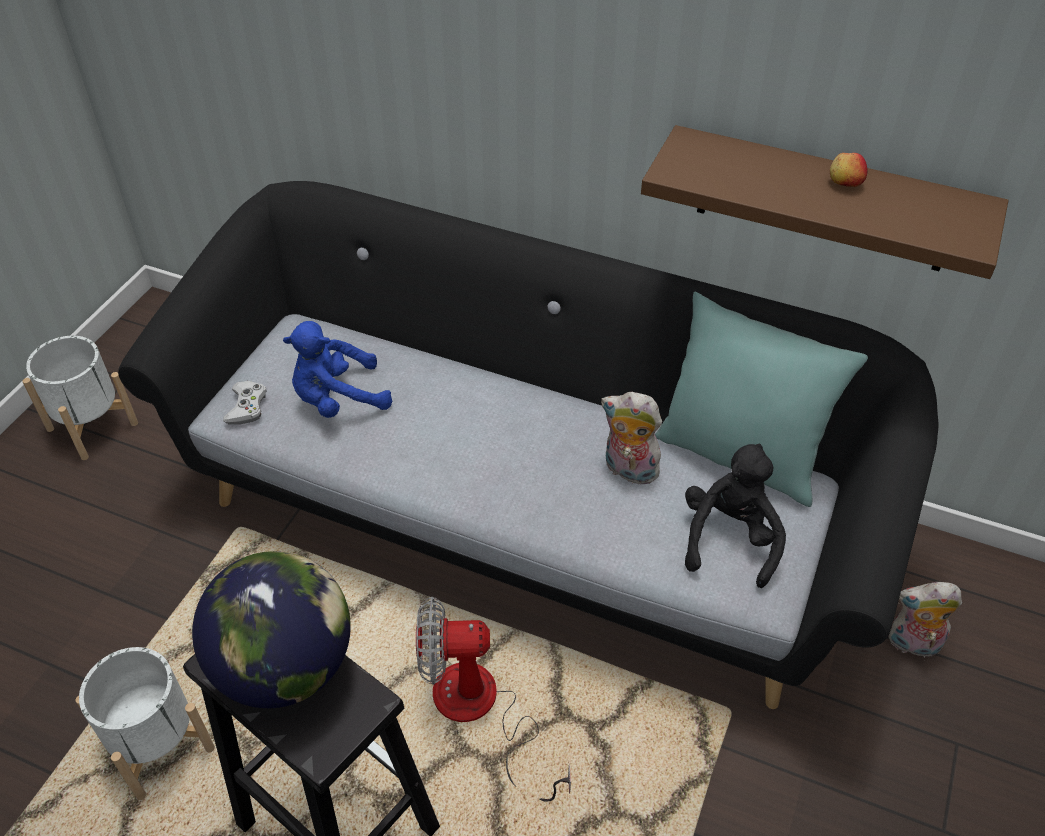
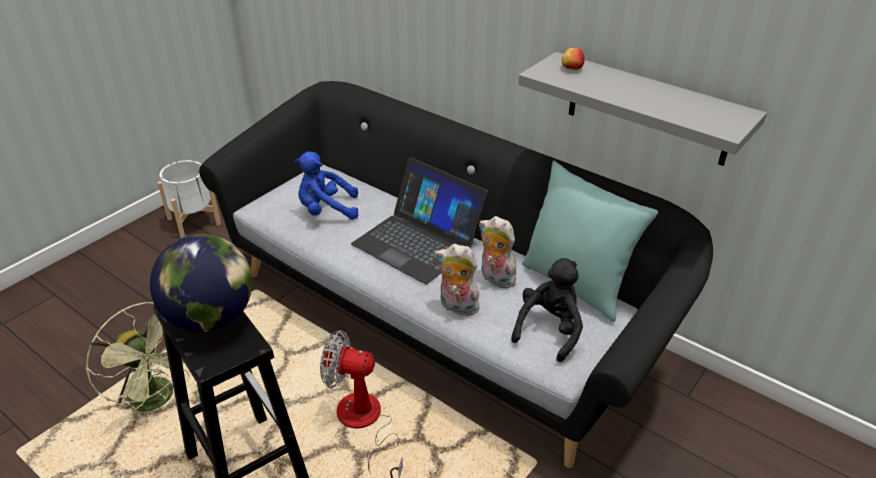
camera: 15 degrees right, 10 degrees down
(158, 745) = (158, 399): white planter -> green fan
(247, 407) = (271, 206): white game controller -> none
(497, 428) = (418, 241): none -> laptop
(824, 200) = (648, 109): brown shelf -> grey shelf
(844, 183) = (653, 91): apple -> apple (571, 68)
(912, 644) = (688, 449): plush toy -> plush toy (457, 307)

